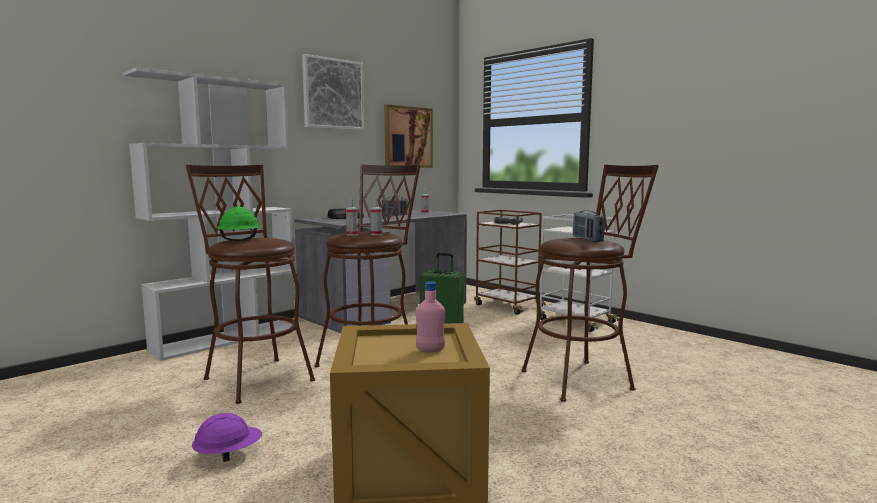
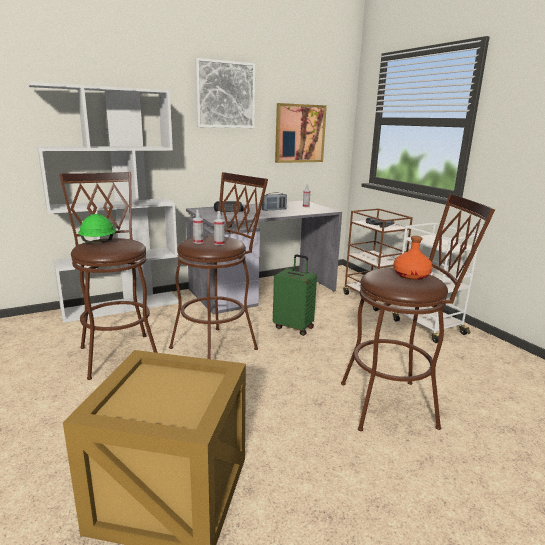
camera: 15 degrees right, 10 degrees up
(228, 455) = (48, 437): purple hard hat -> none
(430, 350) = (183, 399): pink bottle -> none
(587, 239) = (411, 275): radio -> orange bottle

